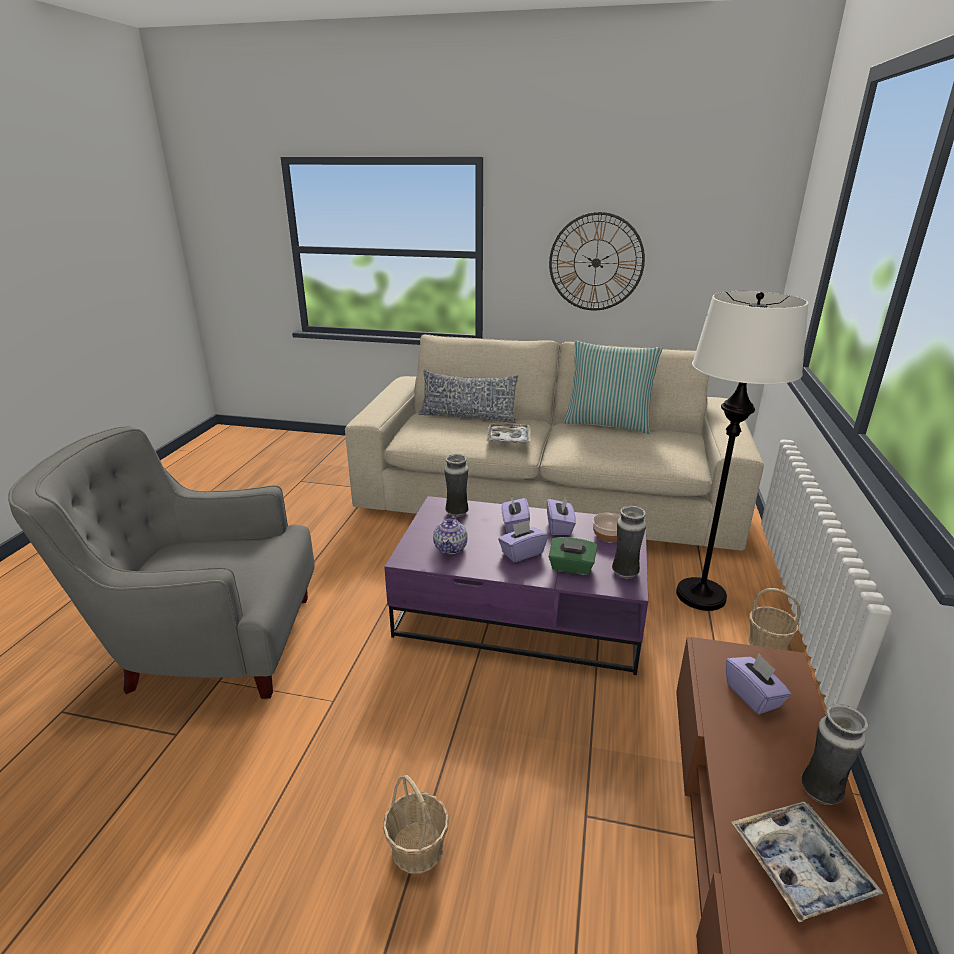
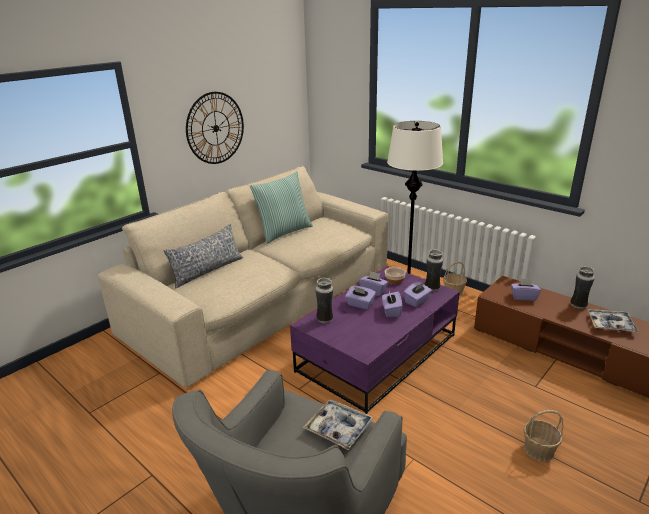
camera: 60 degrees left, 0 degrees up
(451, 547) = (366, 333): teapot -> none
(509, 438) = (267, 266): tray -> tray (339, 428)
(571, 567) = (417, 301): green tissue box -> purple tissue box

